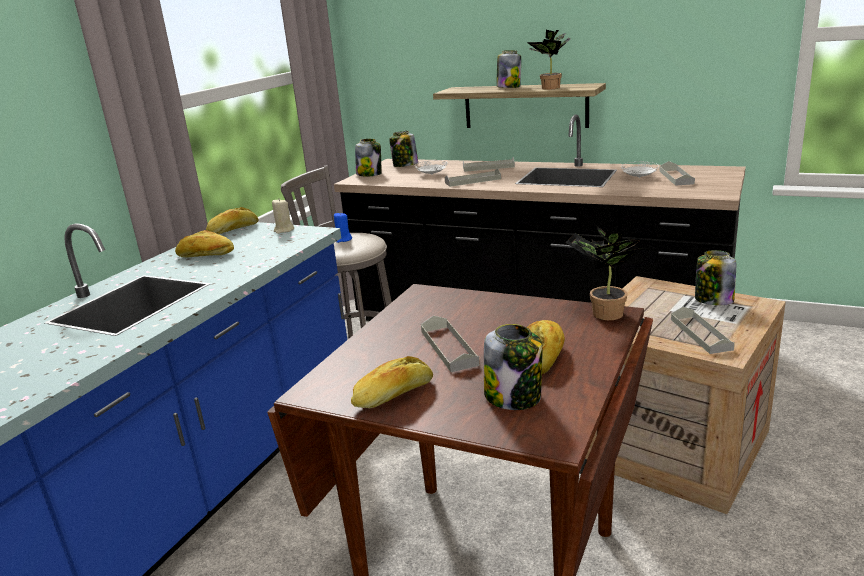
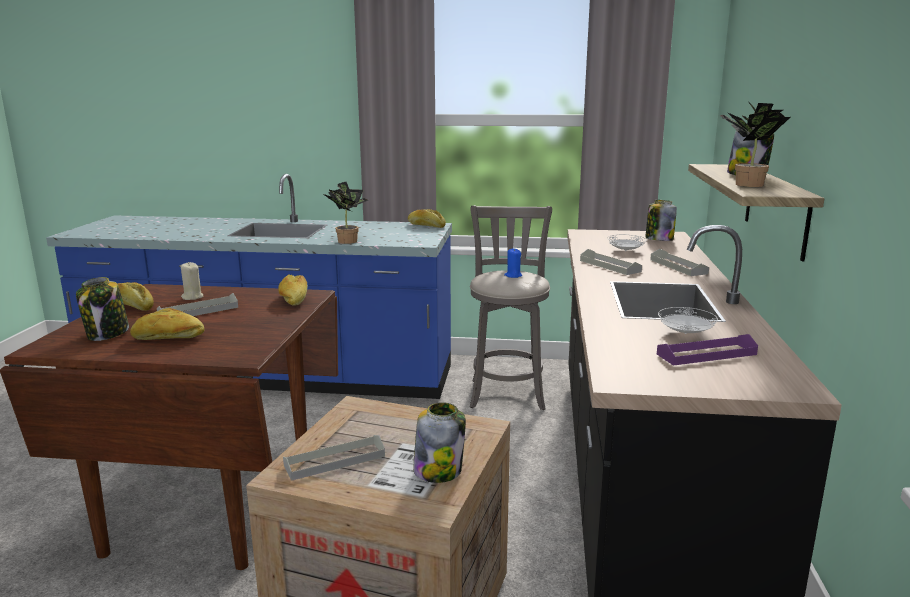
camera: 70 degrees right, 5 degrees down
(206, 255) = (365, 229): bread -> bread (293, 299)
(284, 230) = (426, 236): beige candle -> beige candle (192, 297)
(369, 174) = (611, 233): jar -> none
(602, 313) = (246, 352): potted plant -> potted plant (347, 241)
(676, 177) = (706, 354): grey tray -> purple tray

